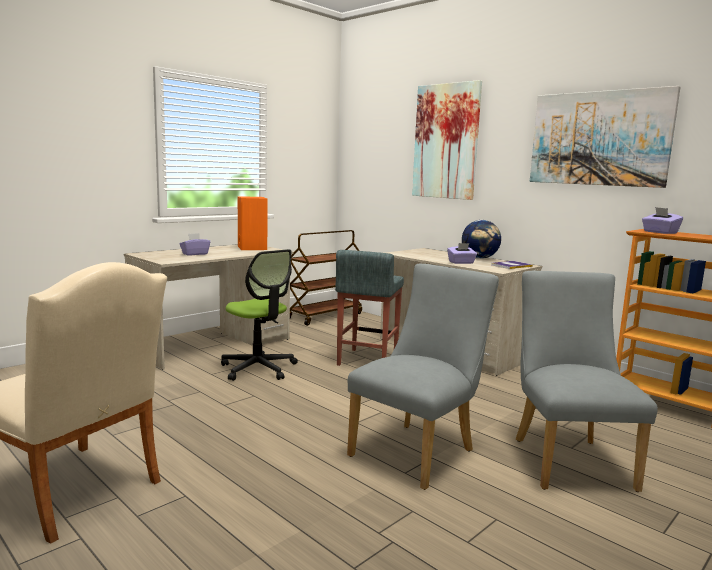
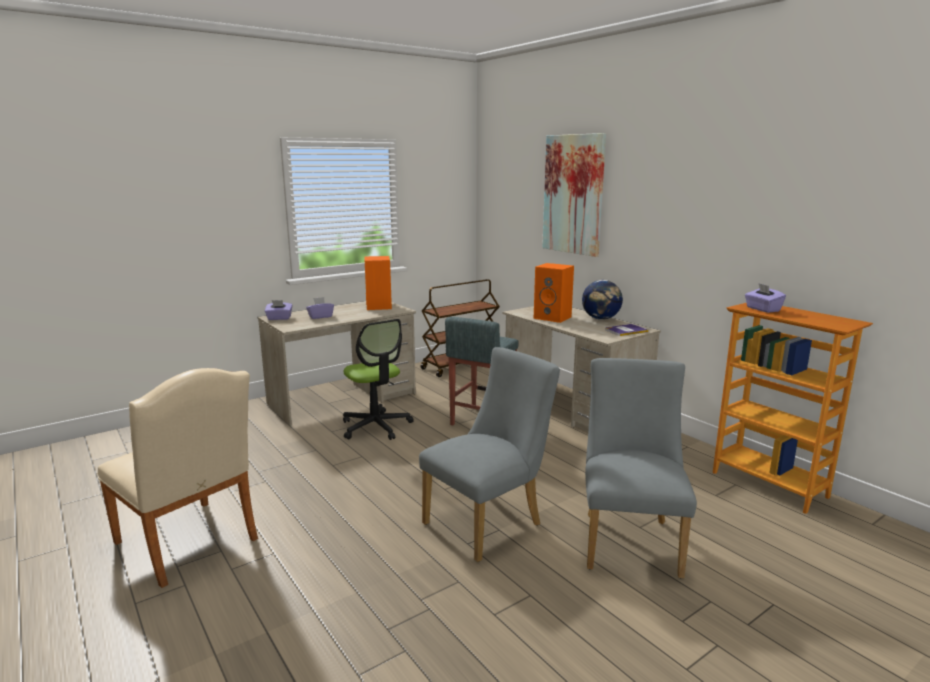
camera: 10 degrees right, 5 degrees up
(434, 257) = (553, 317): none -> orange speaker
(461, 262) = (575, 326): purple tissue box -> purple tissue box (279, 318)
(598, 138) = (715, 202): picture -> none

